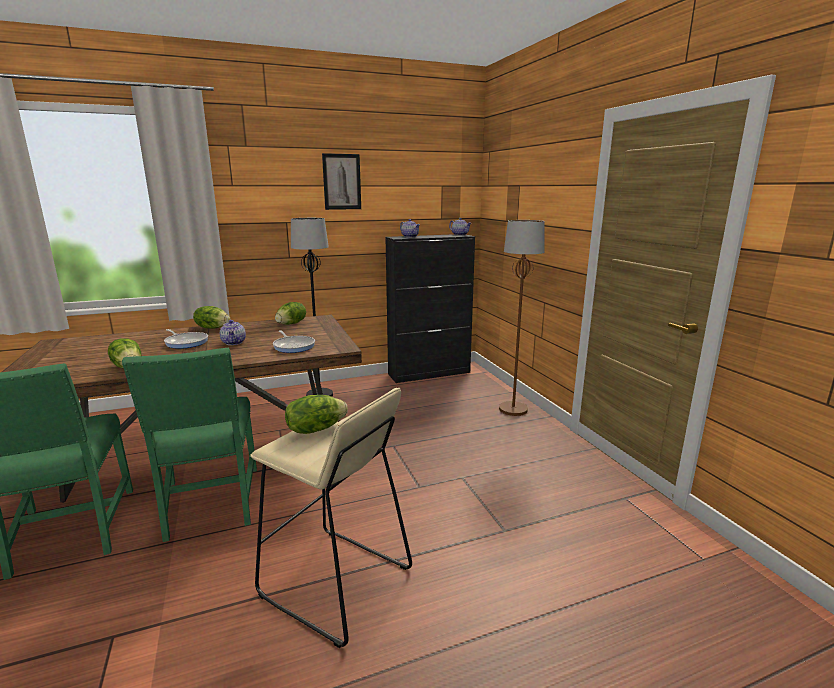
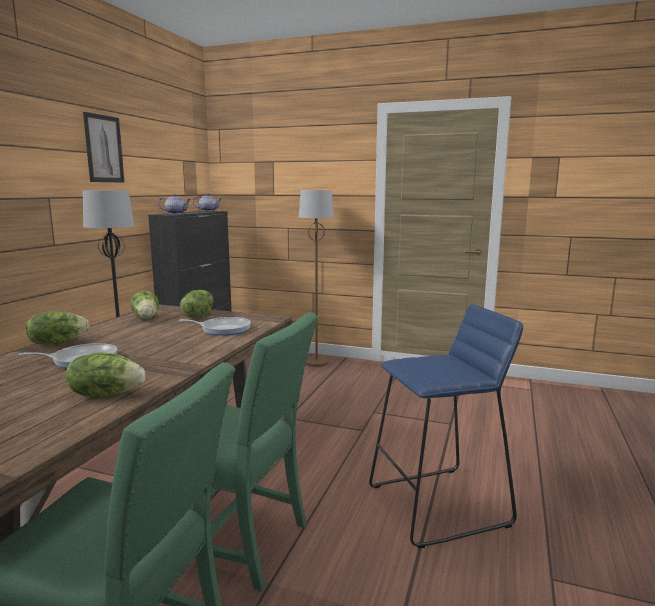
camera: 50 degrees left, 5 degrees down
(234, 342) = (147, 344): teapot -> none
(315, 429) = (415, 364): lettuce -> lettuce (198, 316)
(335, 583) = (439, 505): beige stool -> blue stool

